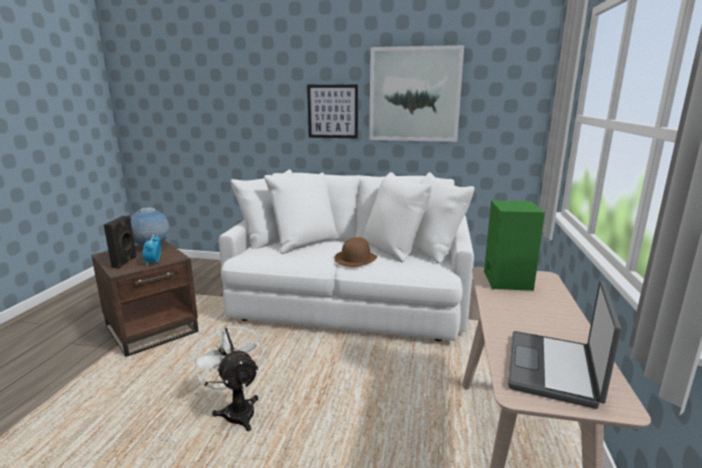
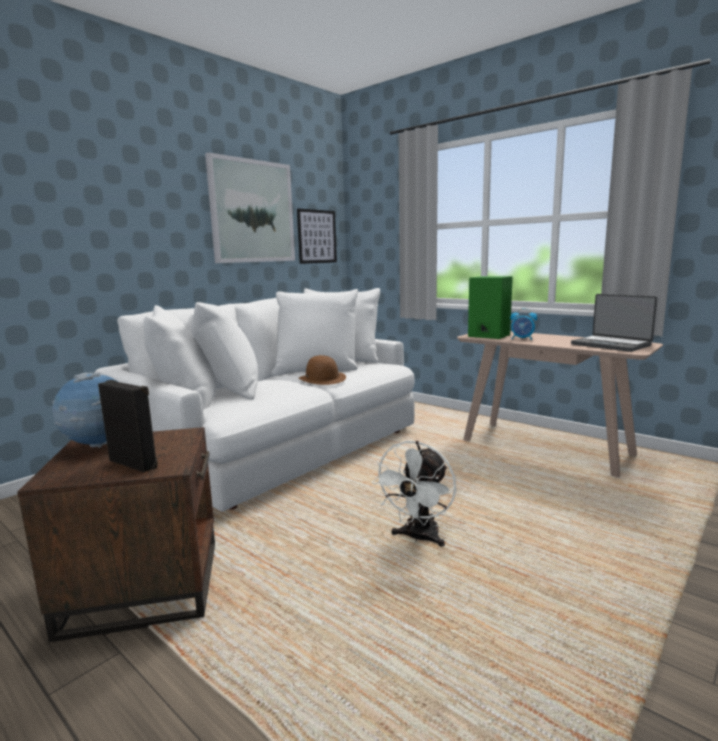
camera: 60 degrees left, 5 degrees down
(153, 262) = (178, 446): alarm clock -> alarm clock (522, 339)
(237, 410) = (418, 538): white fan -> white fan turned 60 degrees counterclockwise
(332, 111) = (168, 228): picture -> picture (317, 236)

